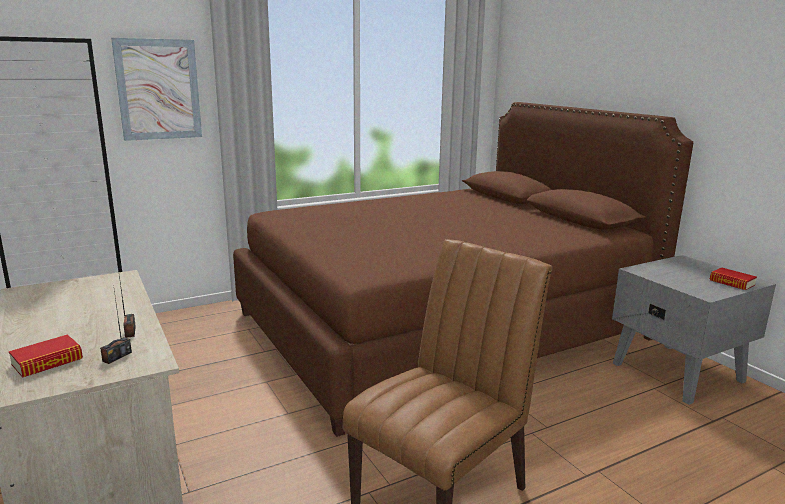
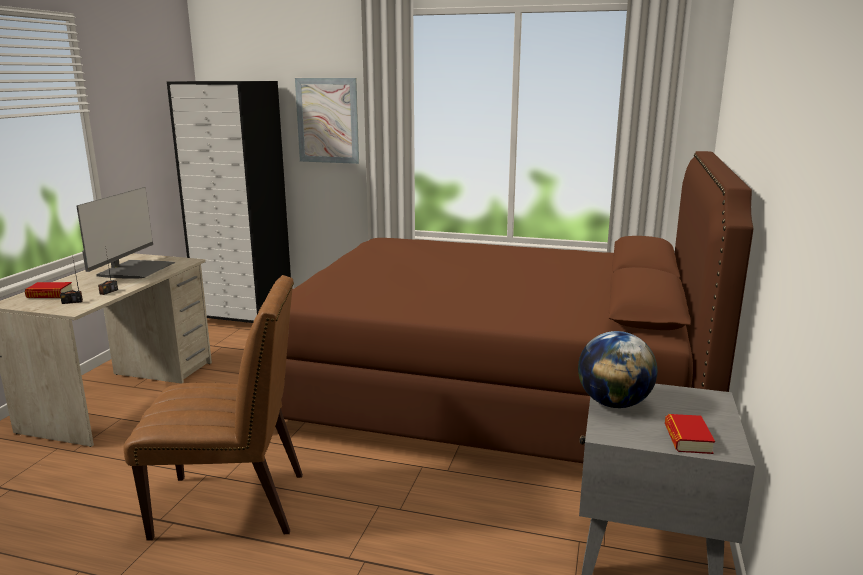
camera: 45 degrees right, 0 degrees up
(83, 303) = (135, 270): none -> monitor
(665, 278) = (613, 403): none -> globe

